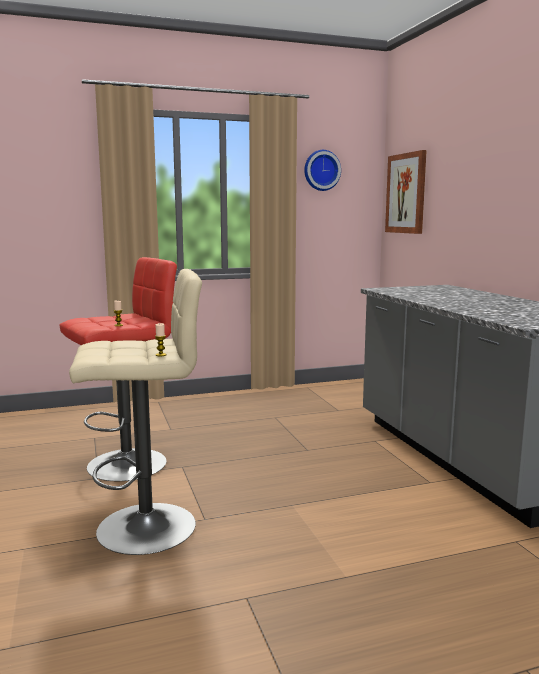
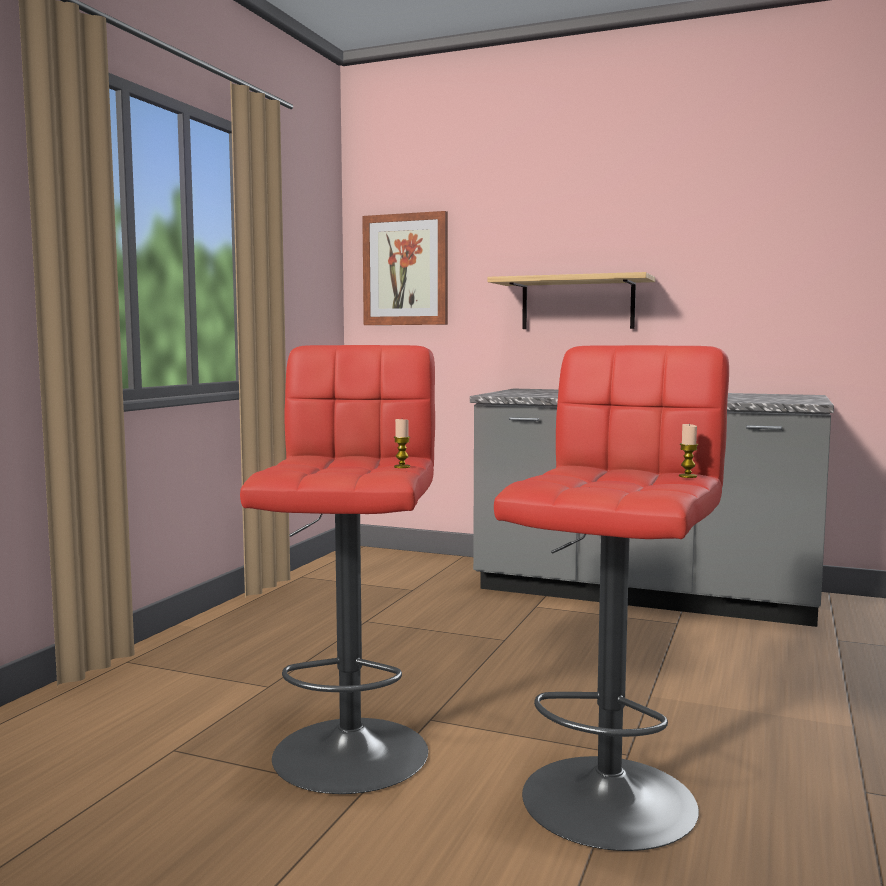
camera: 50 degrees left, 5 degrees down
(147, 528) = (611, 800): beige stool -> red stool
(321, 170) = (291, 226): wall clock -> none
(486, 221) = (577, 303): none -> shelf

